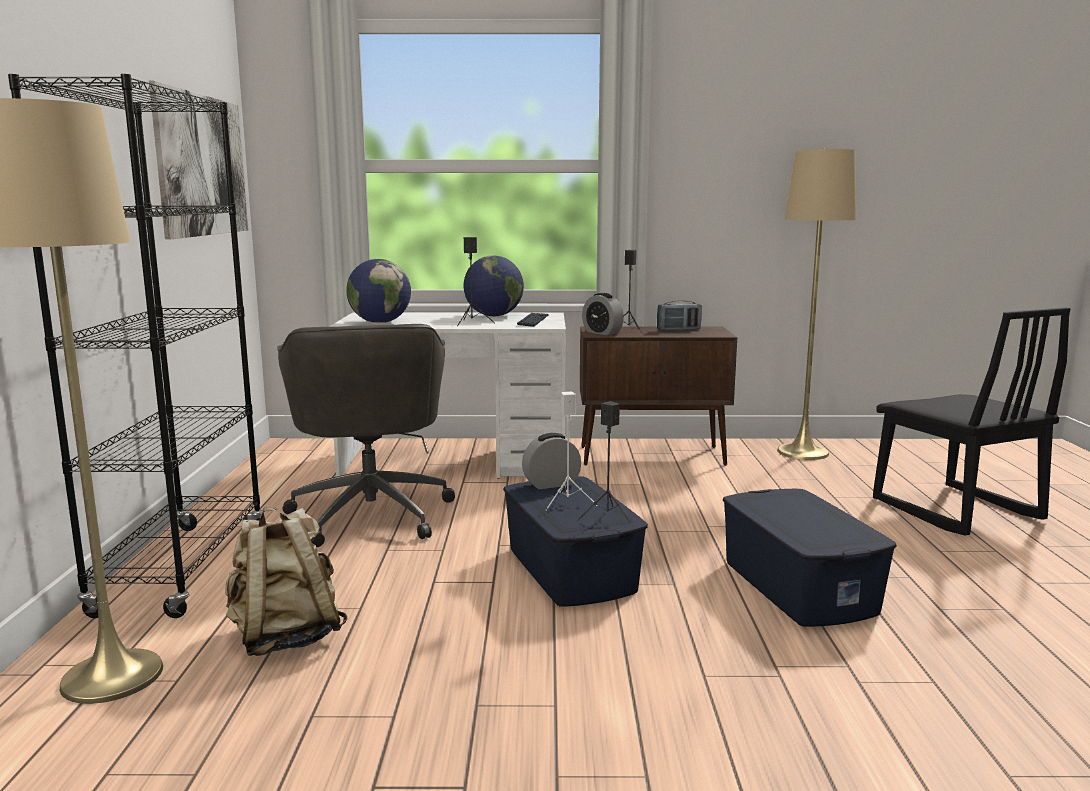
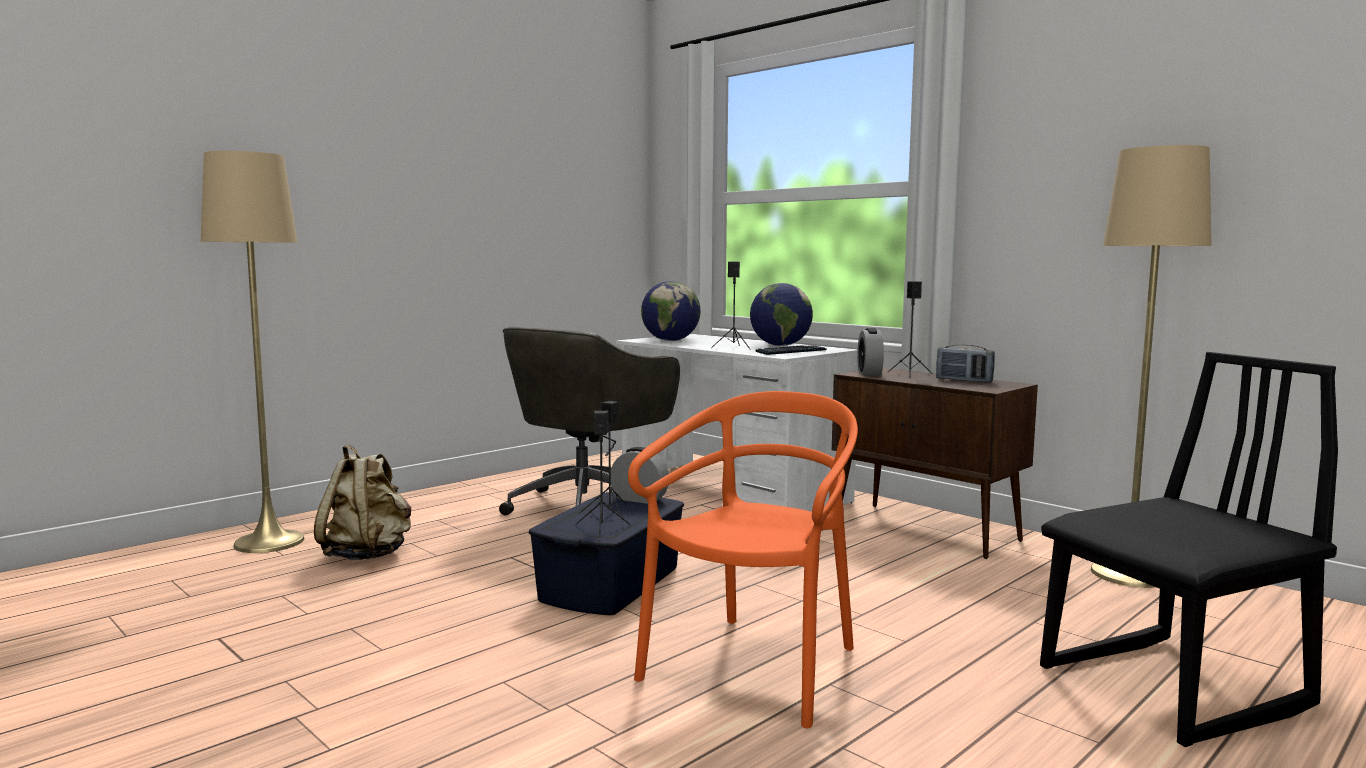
camera: 45 degrees right, 5 degrees down
(182, 568) = (416, 504): black bookcase -> none
(202, 165) = (569, 200): picture -> none
(568, 502) = (610, 513): white speaker -> black speaker
(799, 586) = (754, 668): blue storage box -> orange chair
(955, 510) = (1175, 689): black chair -> black chair turned 135 degrees counterclockwise

